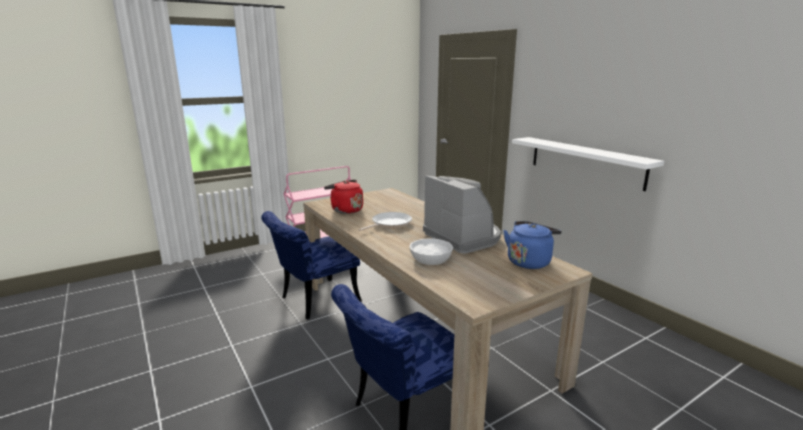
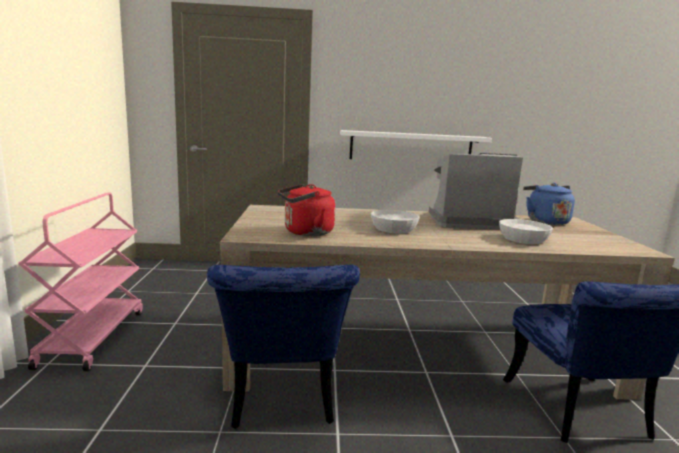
camera: 60 degrees left, 5 degrees down
(389, 224) = (393, 229): frying pan -> white bowl

